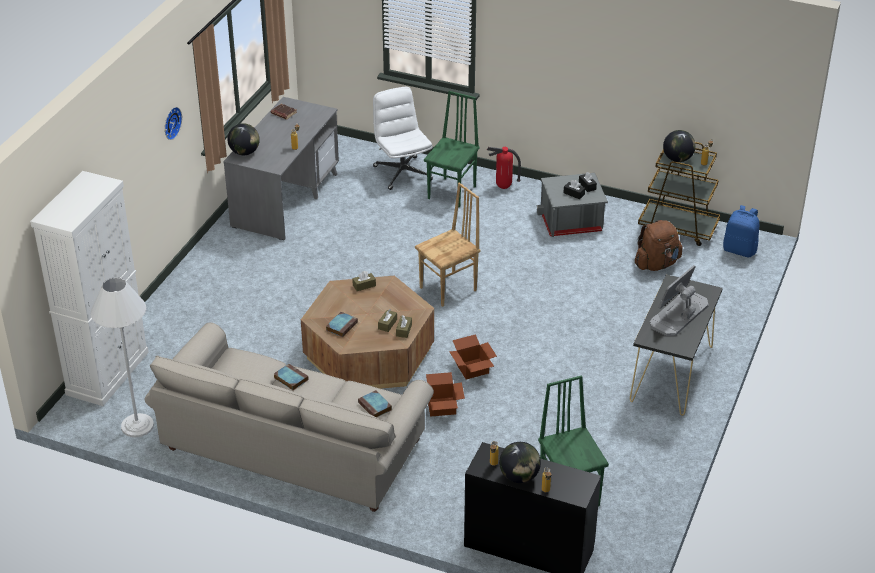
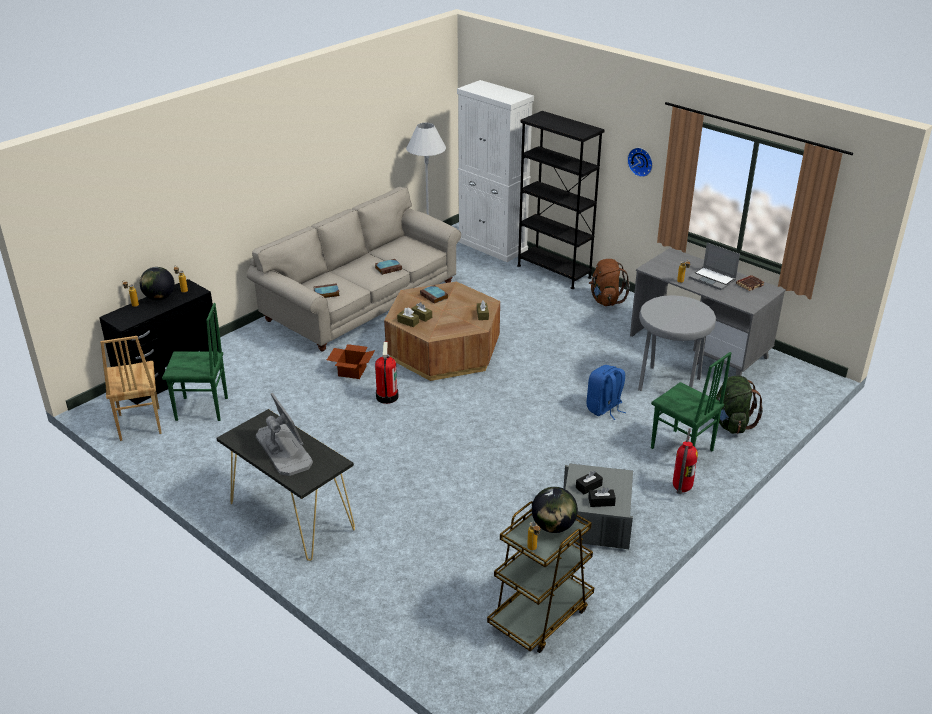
camera: 110 degrees right, 5 degrees down
(160, 312) = (554, 271): none -> black bookcase
(244, 152) = (681, 257): globe -> none
(282, 132) = (713, 279): none -> laptop
(358, 209) = (668, 384): none -> grey stool
(402, 173) = (731, 424): white office chair -> green backpack
(449, 289) = (509, 409): brown chair -> brown chair (139, 424)
(472, 369) = (386, 397): cardboard box -> fire extinguisher
(656, 264) = (476, 568): brown backpack -> brown backpack (605, 300)
(740, 250) = (466, 660): blue backpack -> blue backpack (604, 409)

